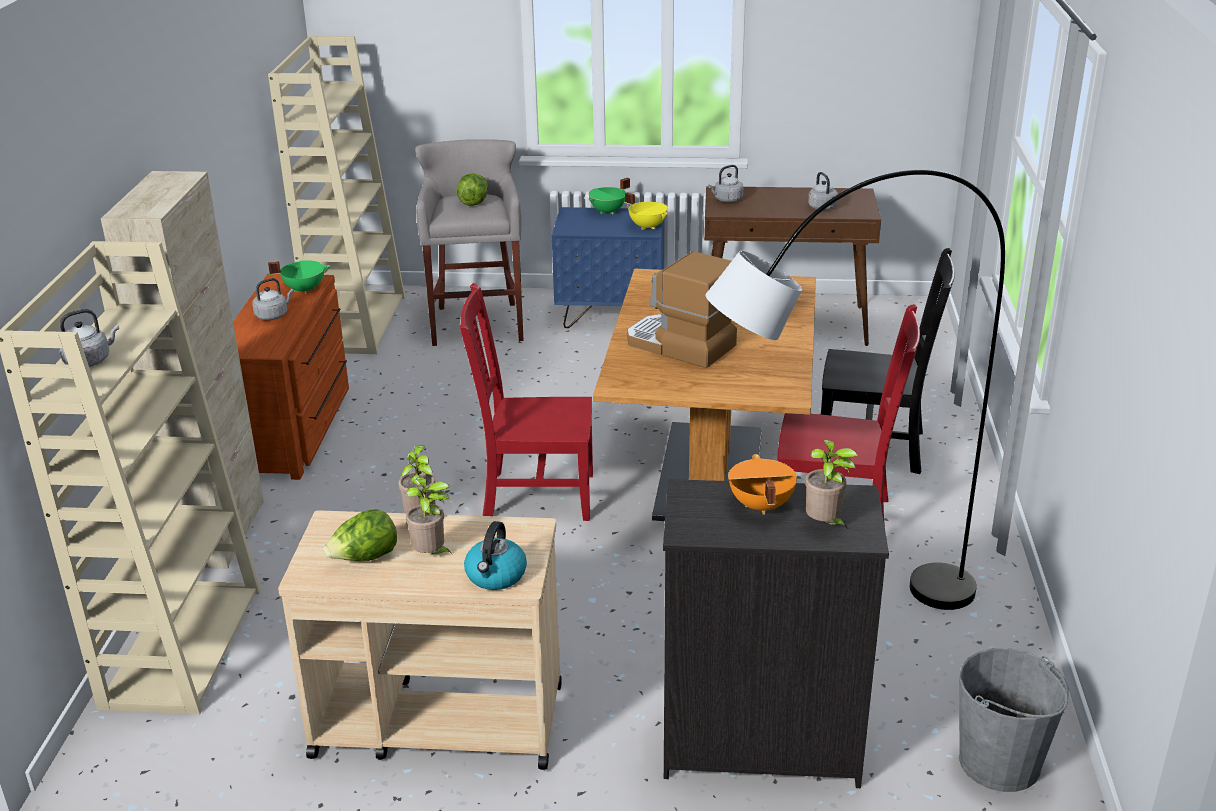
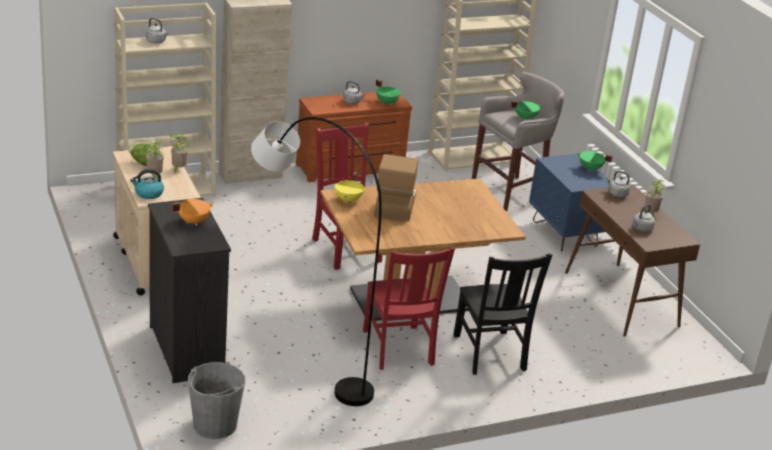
camera: 60 degrees right, 0 degrees up
(473, 202) = (525, 118): lettuce -> green cooking pot
(648, 226) = (582, 185): yellow cooking pot -> yellow cooking pot (349, 200)
(825, 525) = (186, 238): potted plant -> potted plant (650, 214)

